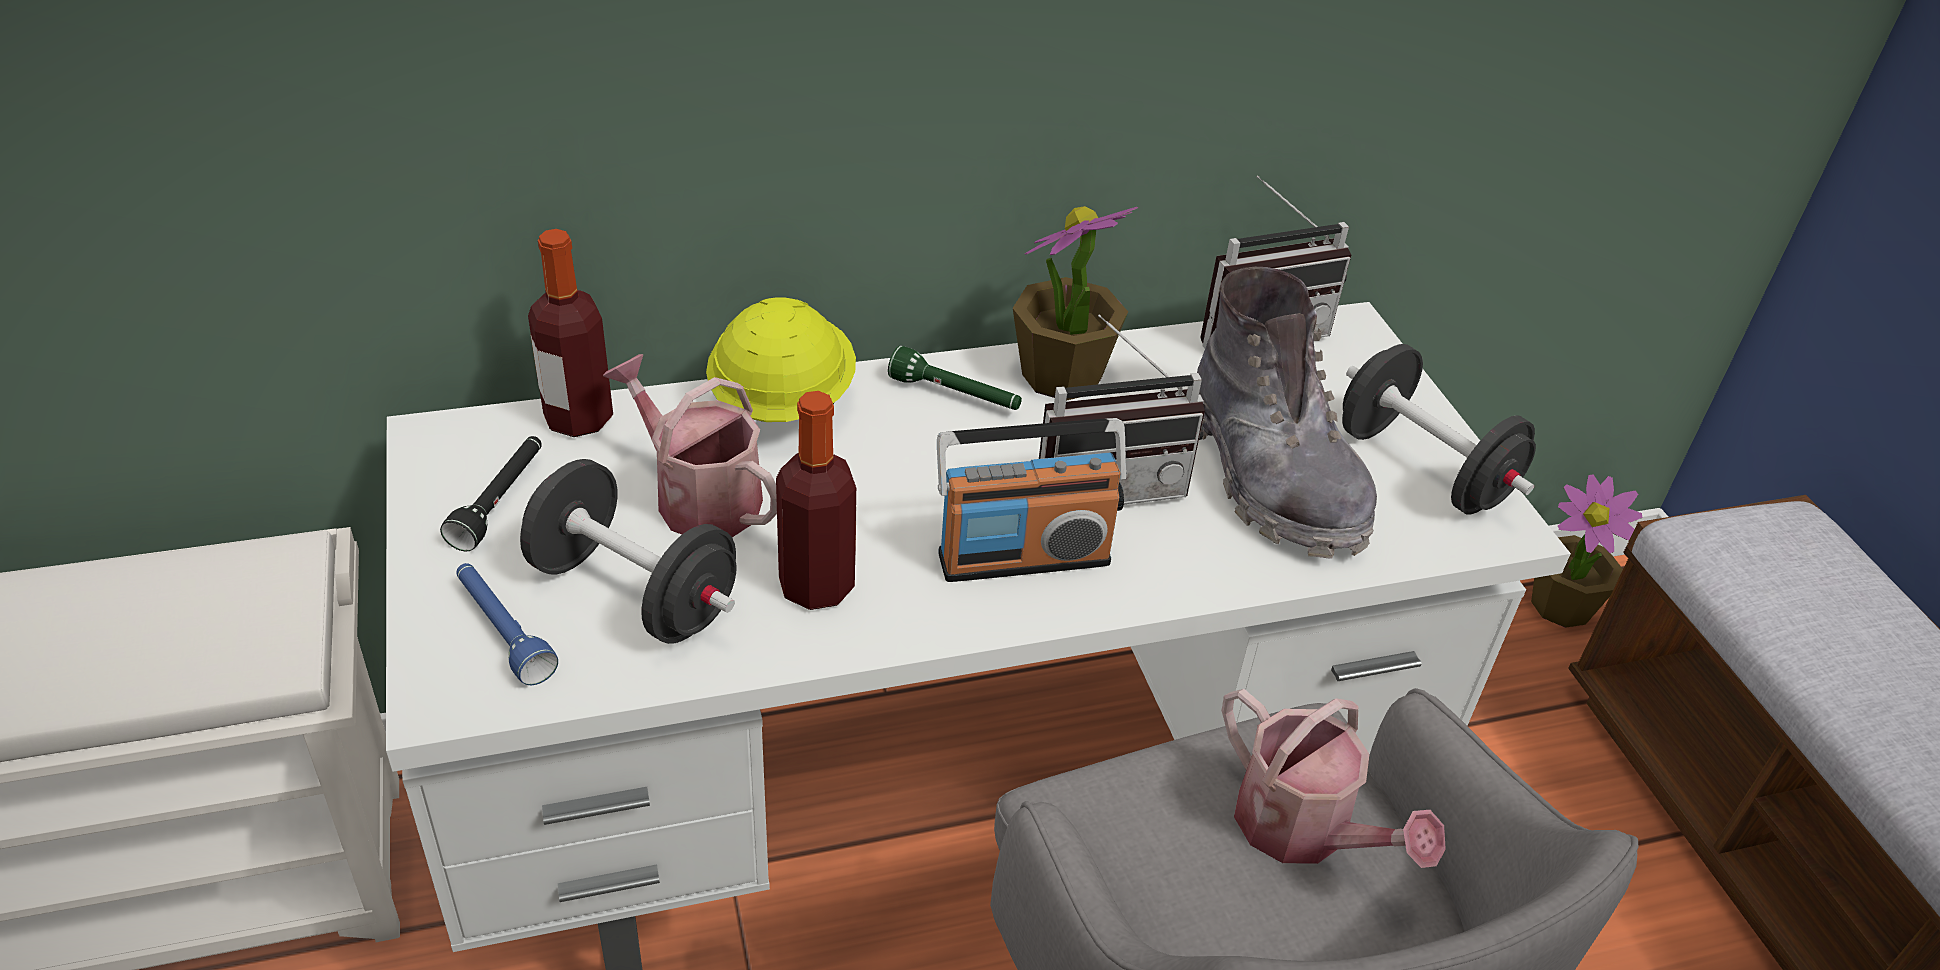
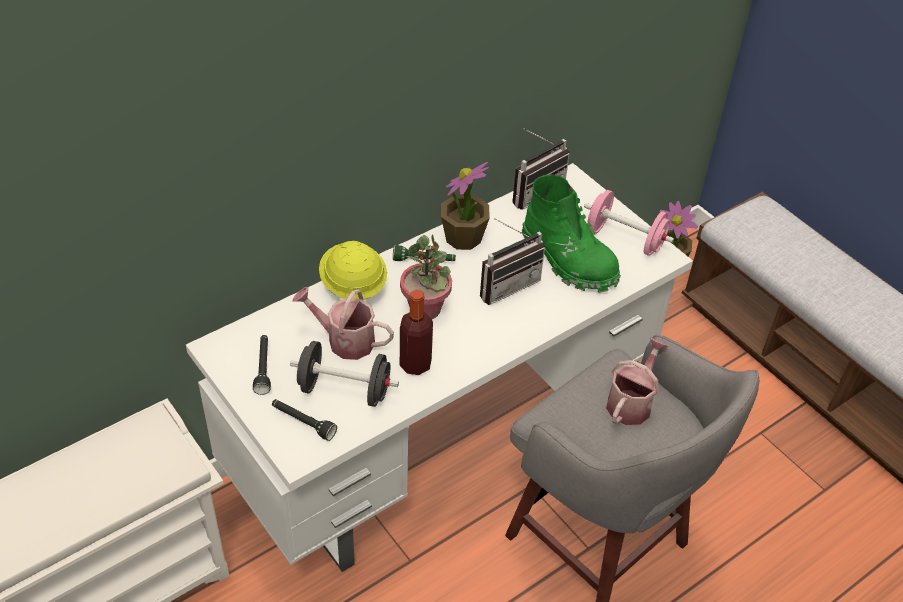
camera: 20 degrees left, 5 degrees up
(503, 632) = (303, 423): blue flashlight -> black flashlight
(578, 418) = (271, 320): bottle -> none
(904, 485) = (425, 309): none -> potted plant
(1023, 557) = (489, 326): radio -> none
(1271, 476) = (568, 260): grey boot -> green boot
(1304, 830) = (632, 402): watering can -> watering can turned 90 degrees counterclockwise
(1422, 468) = (625, 239): black dumbbell -> pink dumbbell

